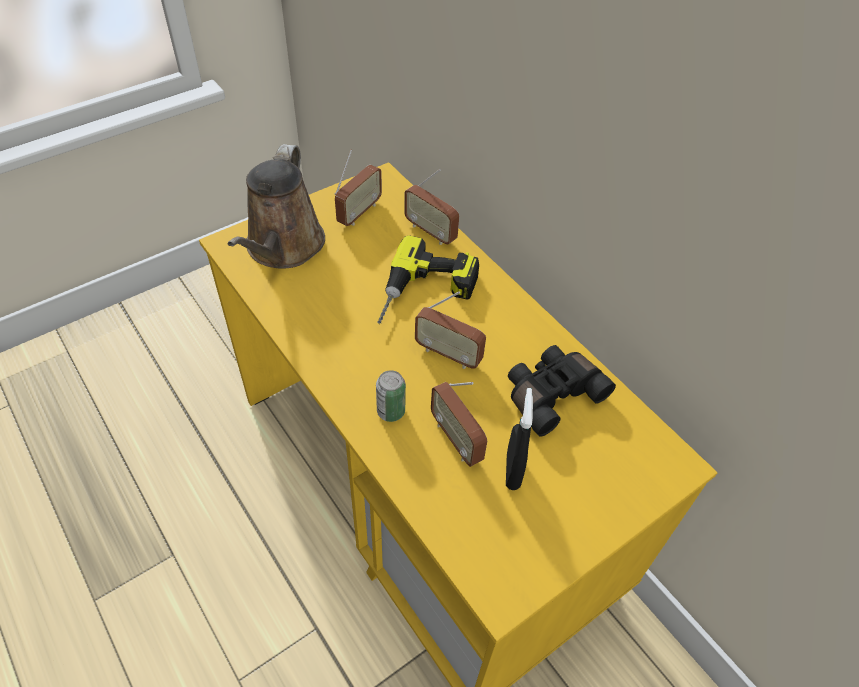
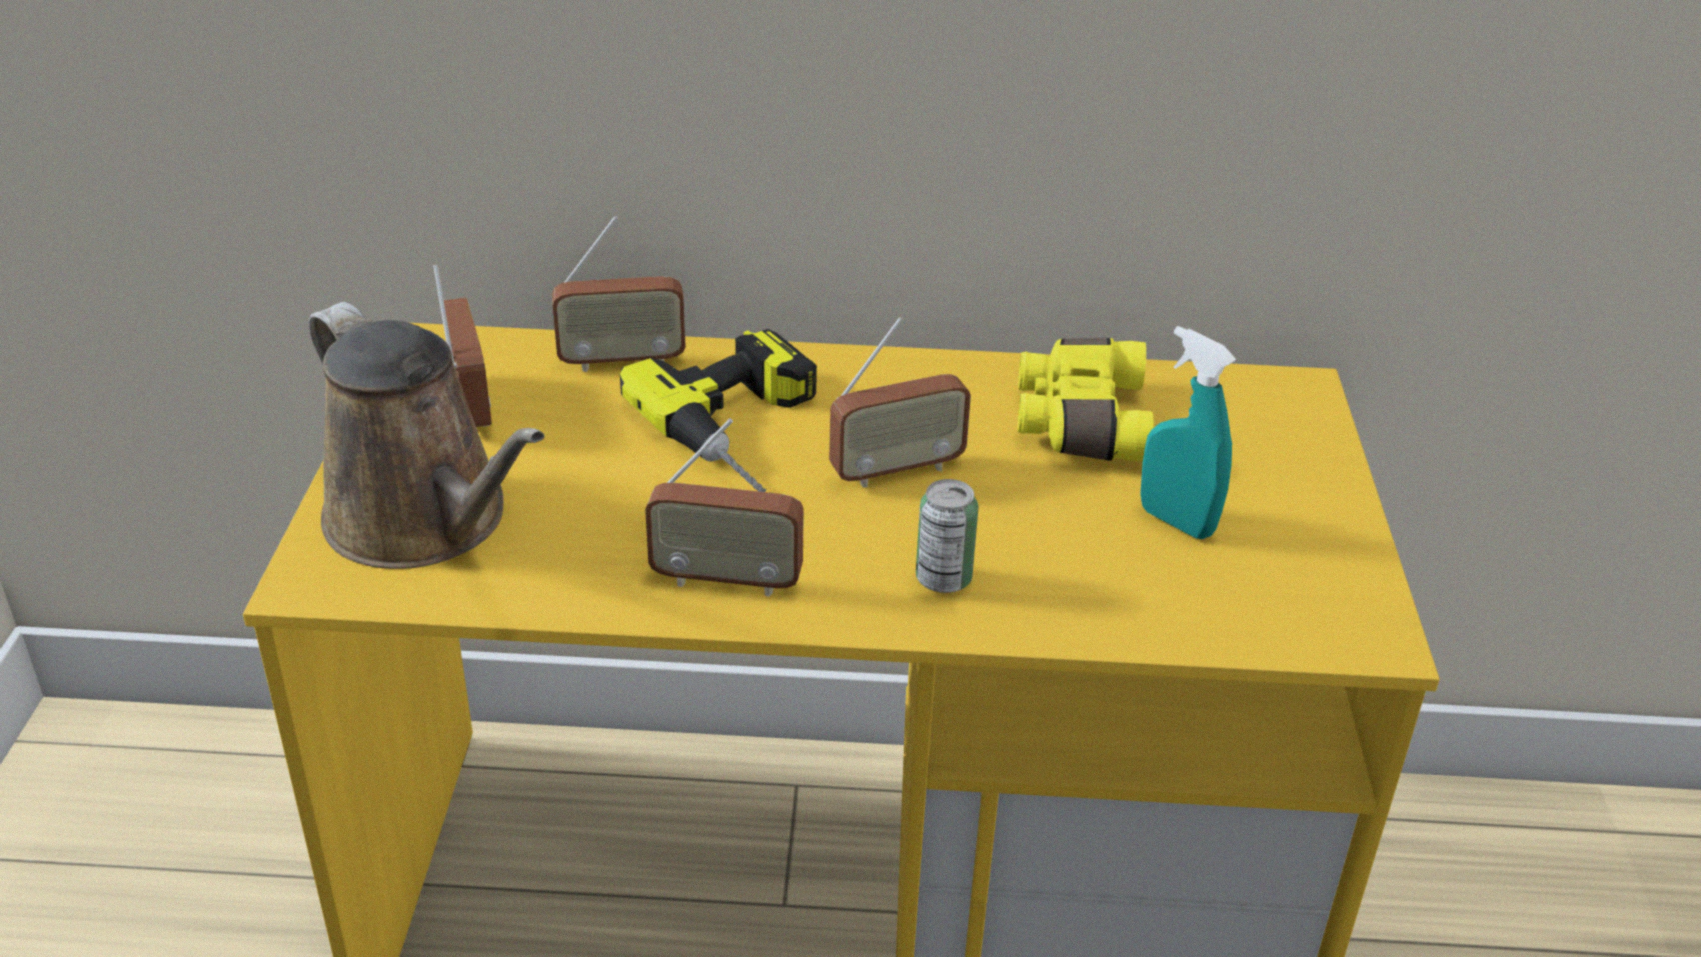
camera: 50 degrees left, 15 degrees down
(456, 439) = (1066, 542): radio -> radio (726, 580)
(513, 471) = (1176, 521): black spray bottle -> turquoise spray bottle
(551, 394) = (1078, 421): black binoculars -> yellow binoculars

